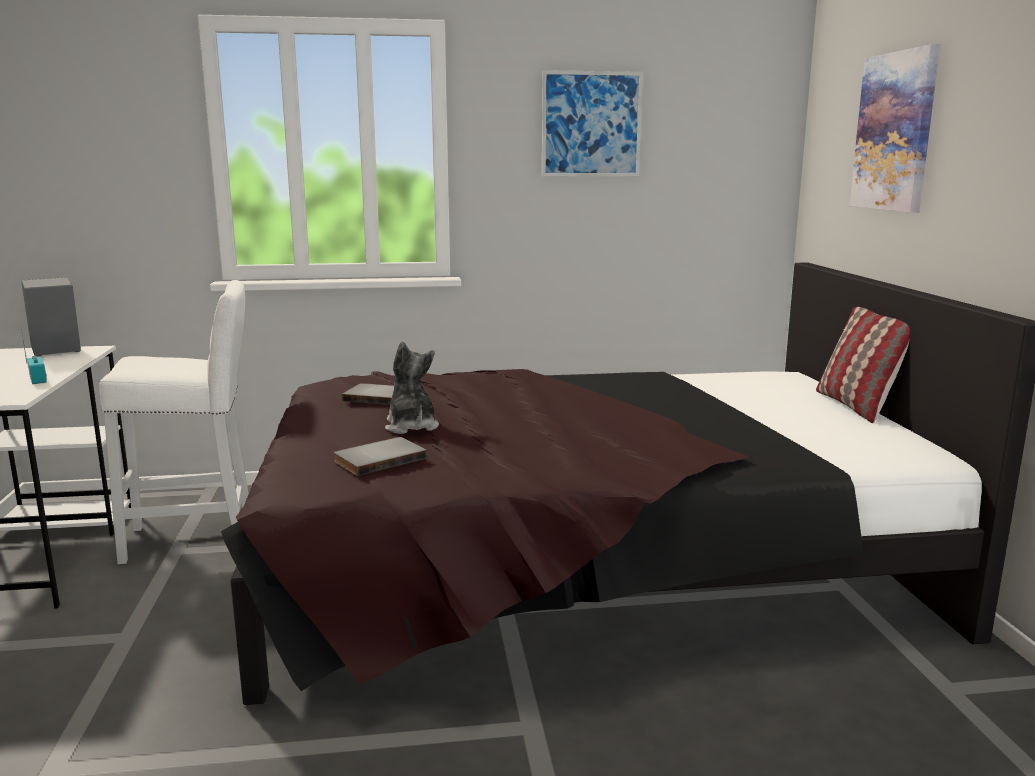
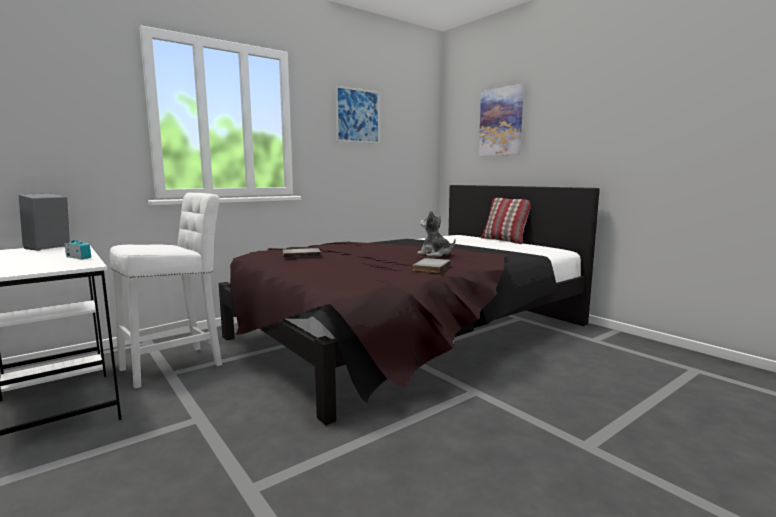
camera: 30 degrees left, 5 degrees down
(378, 459) = (360, 272): grey book -> grey book (430, 267)
(411, 426) = (344, 262): plush toy -> plush toy (435, 254)

